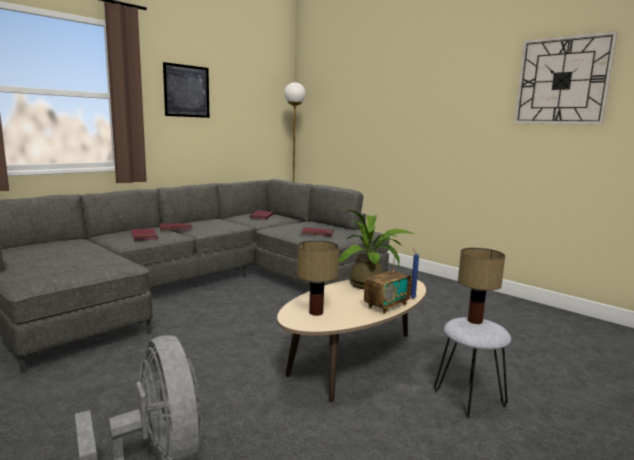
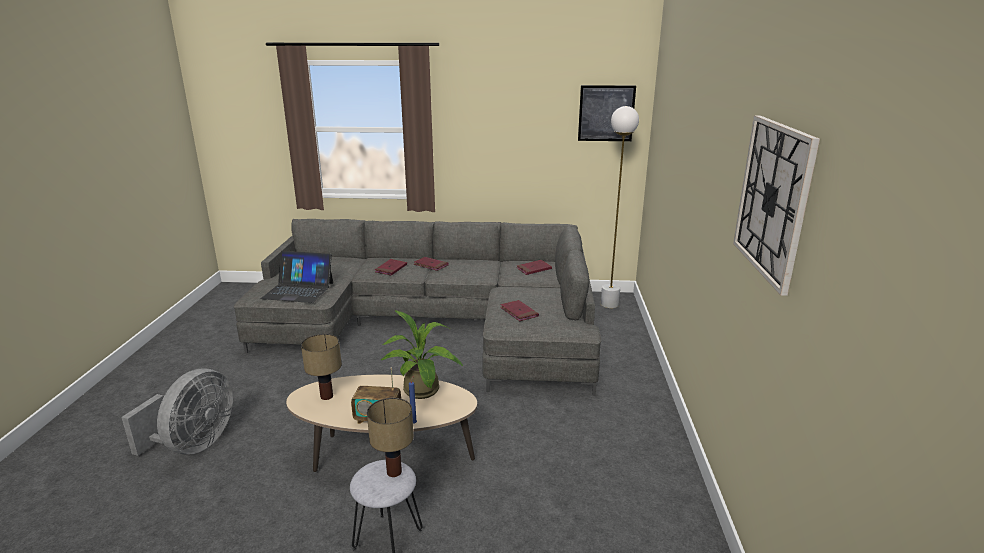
camera: 50 degrees right, 10 degrees up
(83, 266) = (298, 290): none -> laptop
(186, 91) = (490, 120): picture -> picture (606, 113)

